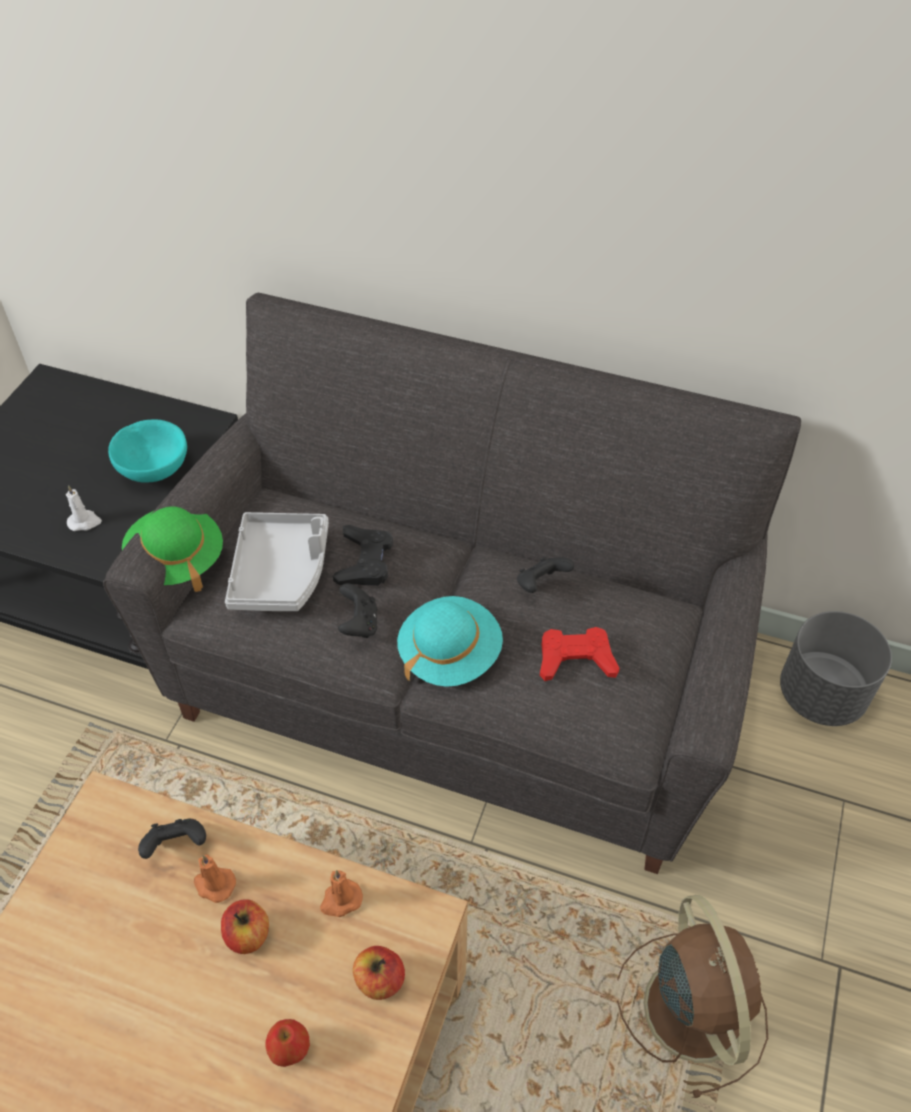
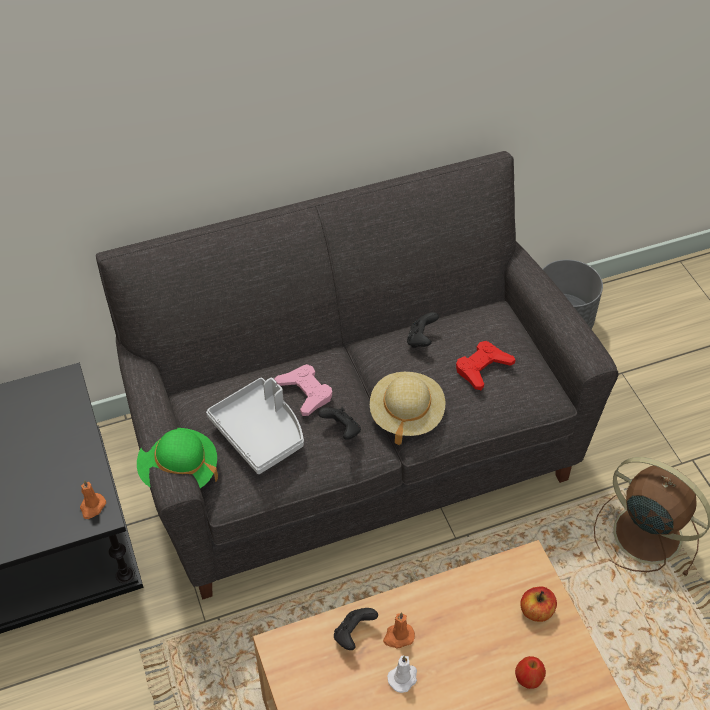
camera: 40 degrees left, 0 degrees up
(85, 522) = (51, 502): white candle -> white candle (403, 677)
(154, 468) = (61, 435): turquoise bowl -> none
(248, 934) = (445, 645): apple -> none
(340, 900) = (475, 590): orange candle -> orange candle (92, 507)
(365, 561) = (305, 392): black game controller -> pink game controller
(449, 654) = (406, 414): turquoise hat -> beige hat

